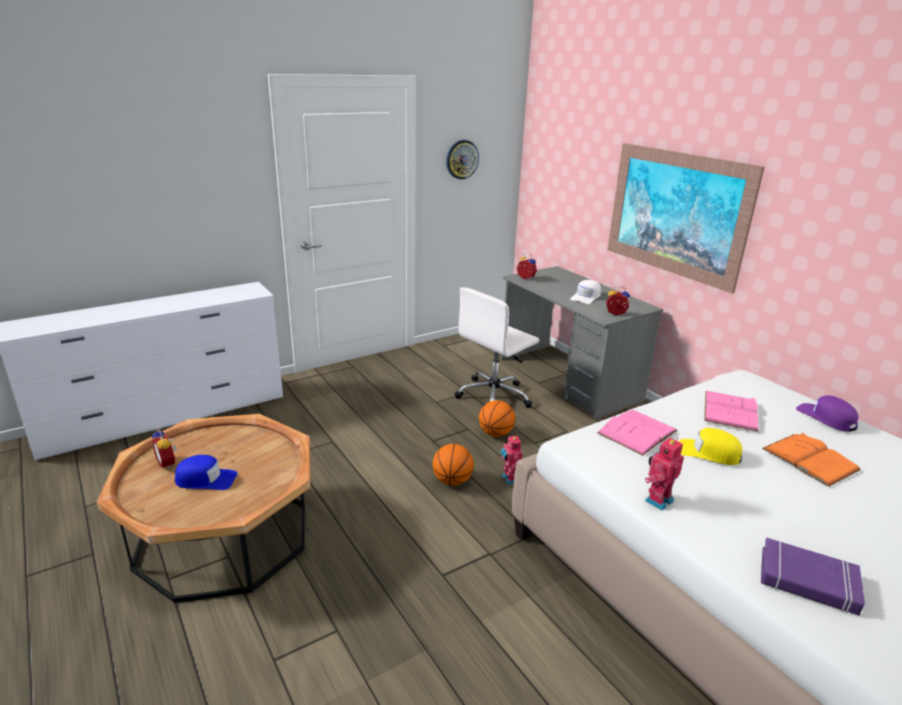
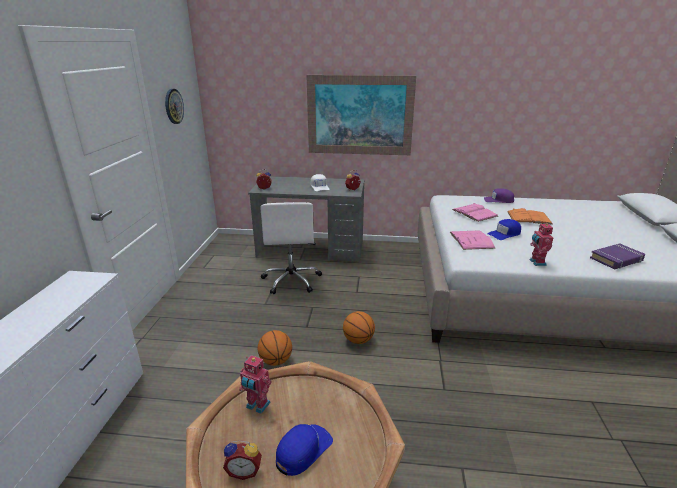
camera: 50 degrees left, 0 degrees up
(495, 433) = (330, 300): basketball -> basketball (276, 361)
(509, 479) = (380, 318): toy robot -> toy robot (257, 406)
(708, 453) = (504, 234): yellow cap -> blue cap

